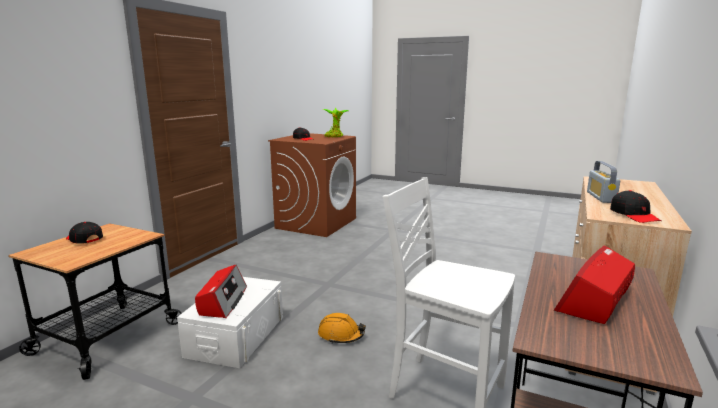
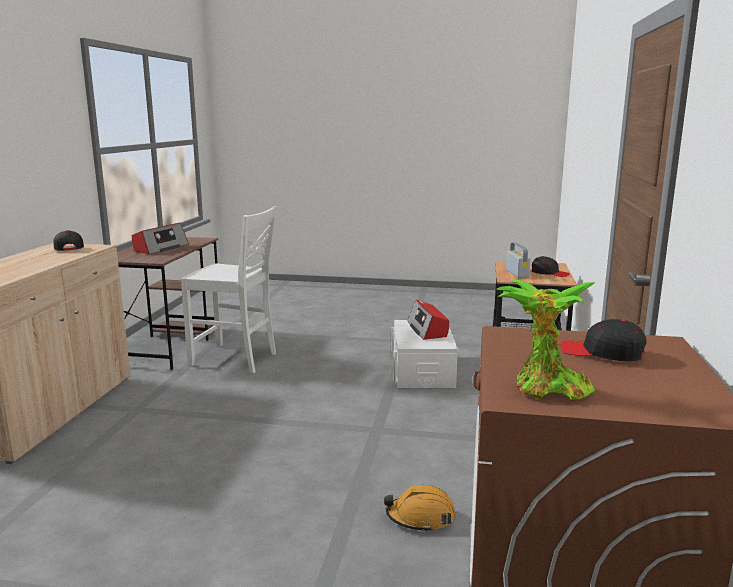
camera: 165 degrees right, 0 degrees up
(341, 335) = (327, 380): orange hard hat -> orange hard hat (420, 517)
(601, 197) = (54, 261): radio -> radio (517, 273)

